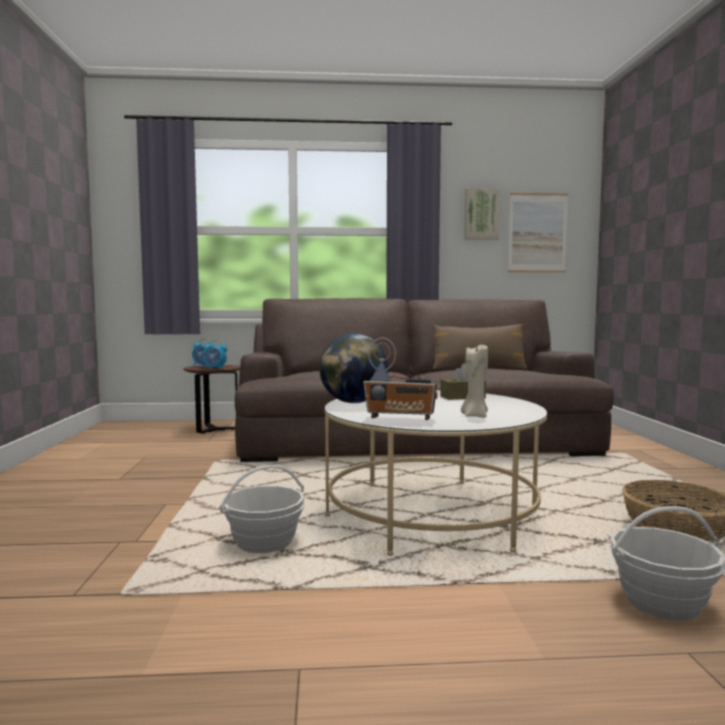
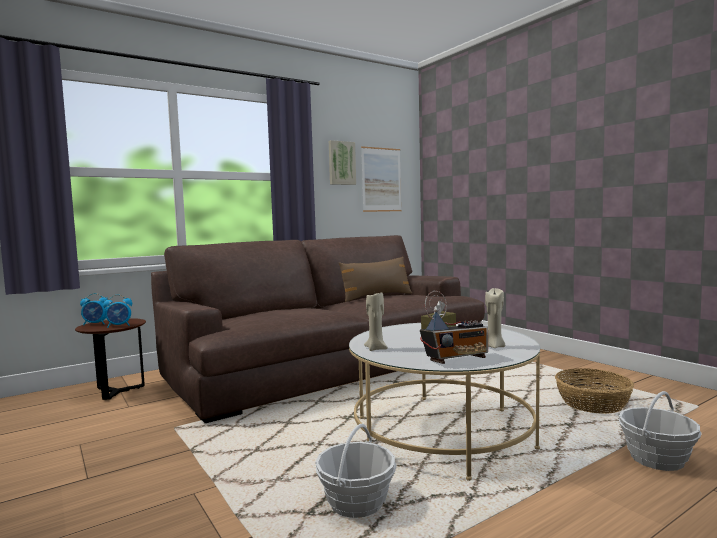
camera: 30 degrees left, 0 degrees up
(354, 402) = (376, 348): globe -> beige candle

